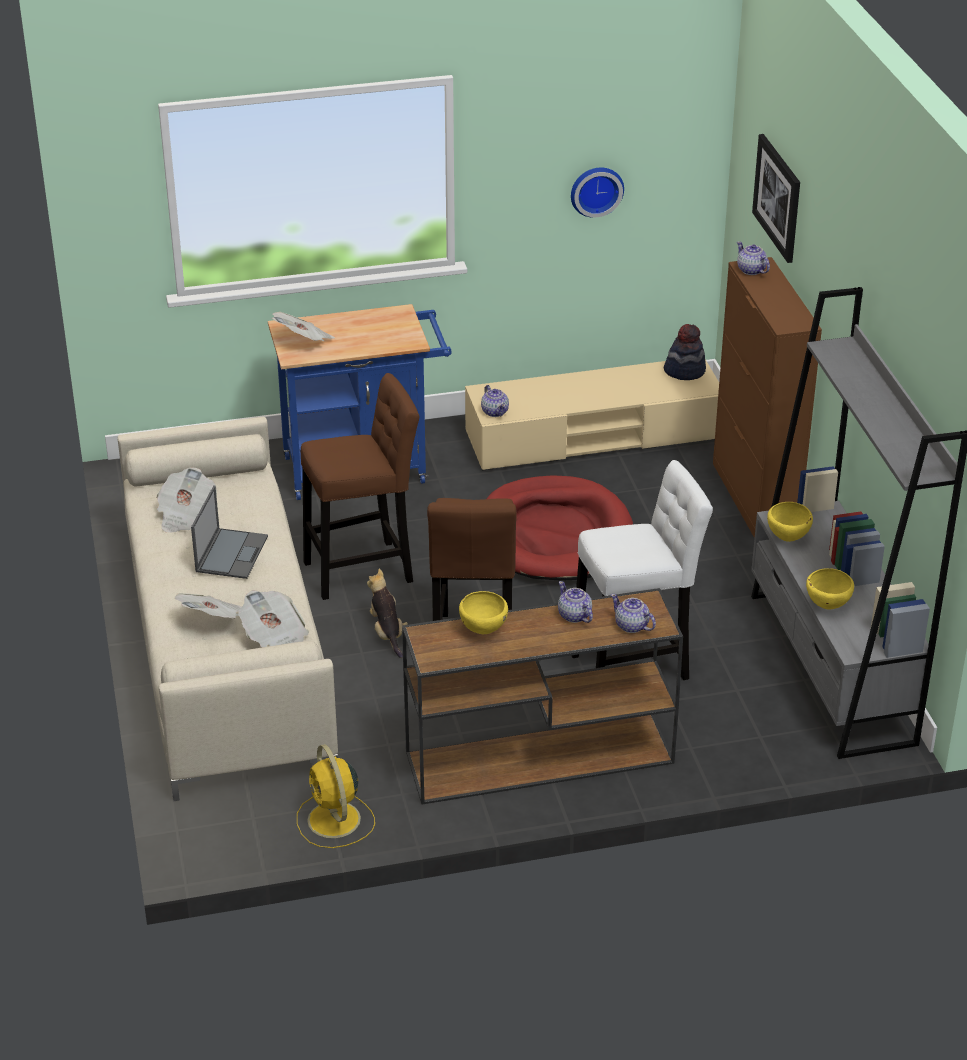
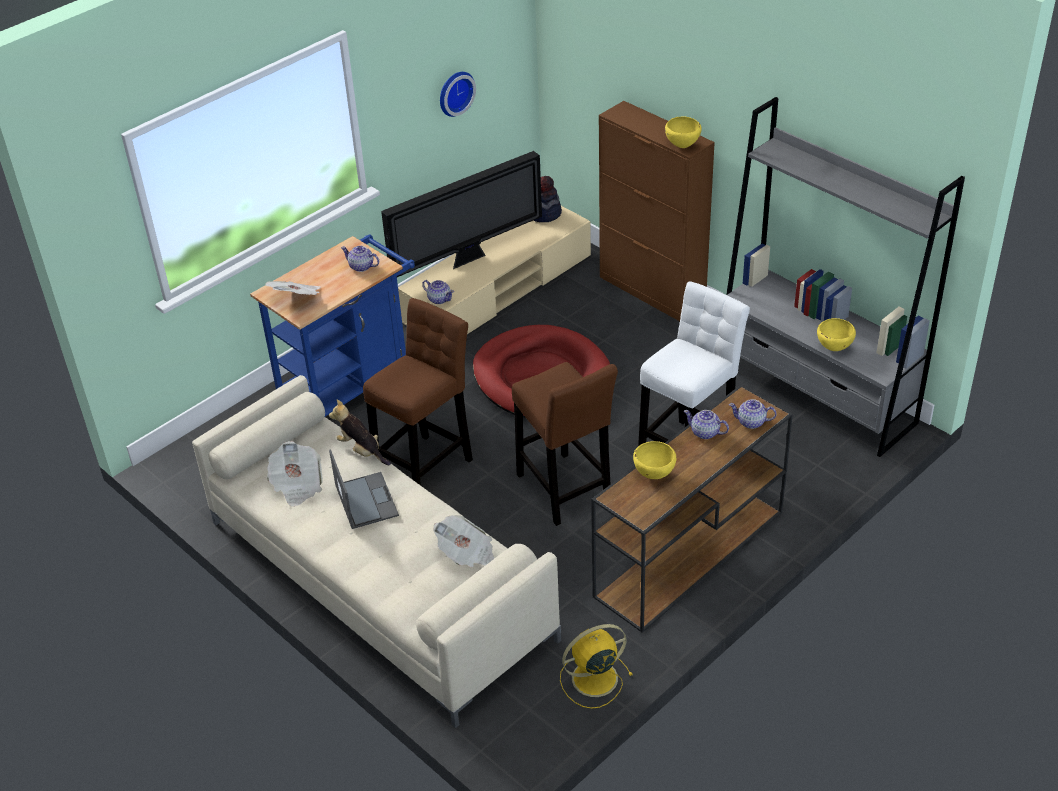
camera: 30 degrees left, 5 degrees up
(213, 619) = (404, 562): newspaper -> none
(335, 821) = (592, 679): yellow fan -> yellow fan turned 120 degrees clockwise
(387, 633) = (491, 509): plush toy -> plush toy (361, 450)
(562, 385) = (469, 258): none -> television
(751, 270) = (621, 115): teapot -> teapot (361, 267)
(778, 197) = (623, 51): picture -> none
(788, 538) = (760, 309): yellow bowl -> yellow bowl (683, 146)

